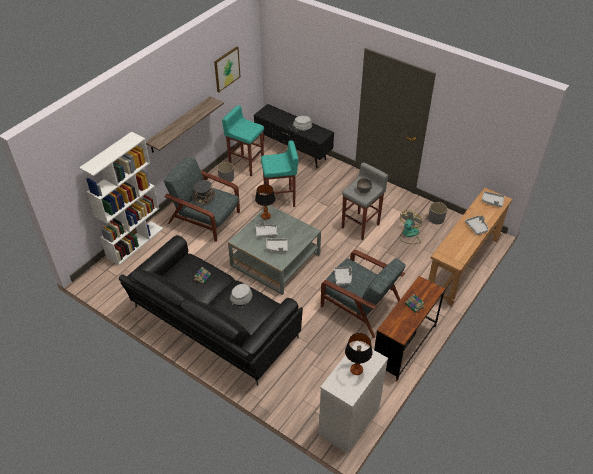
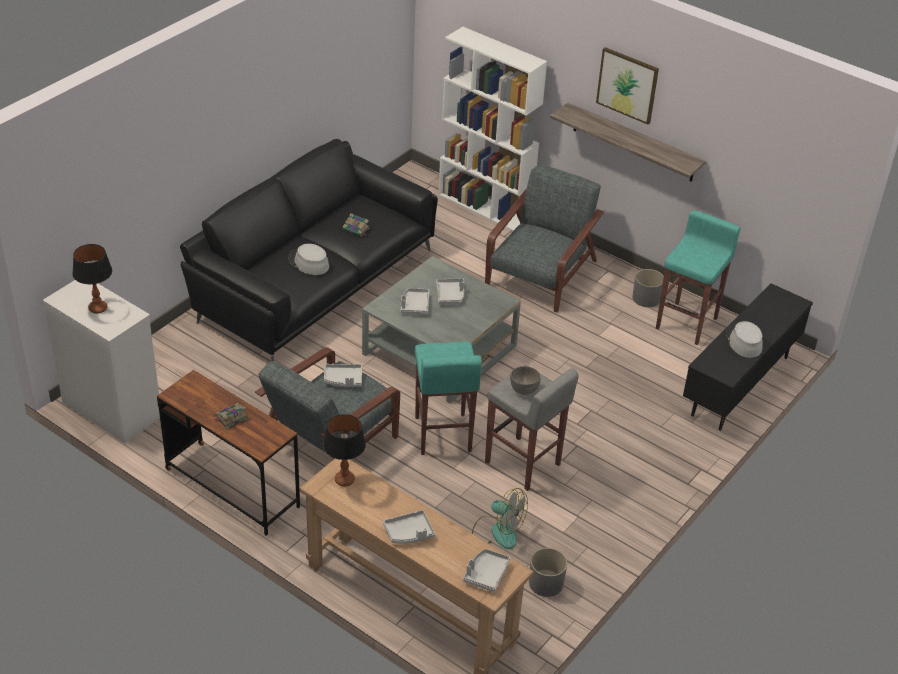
camera: 90 degrees right, 5 degrees down
(204, 197) = (542, 236): grey hat -> none
(226, 69) = (758, 155): picture -> picture (627, 85)
(266, 216) = (490, 296): table lamp -> table lamp (345, 480)
(280, 200) = (591, 362): turquoise stool -> turquoise stool (442, 434)

